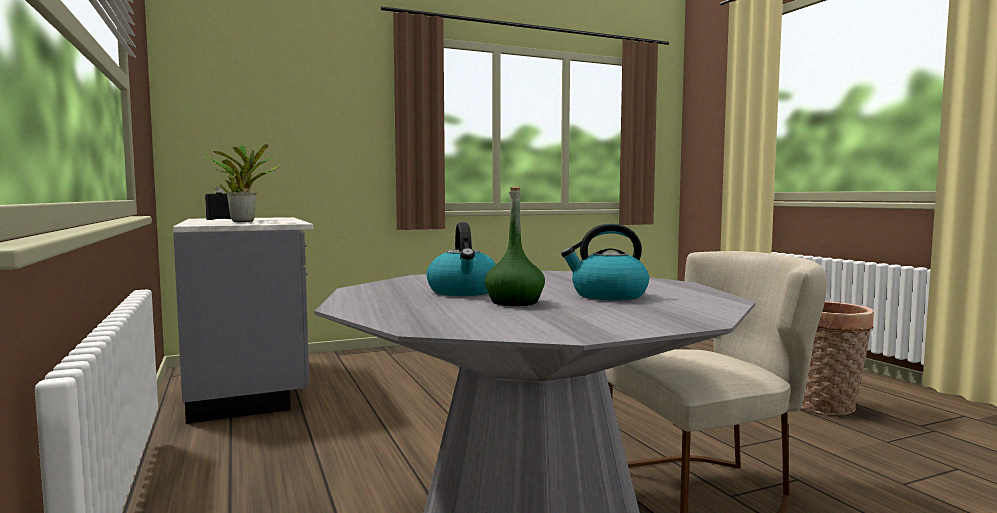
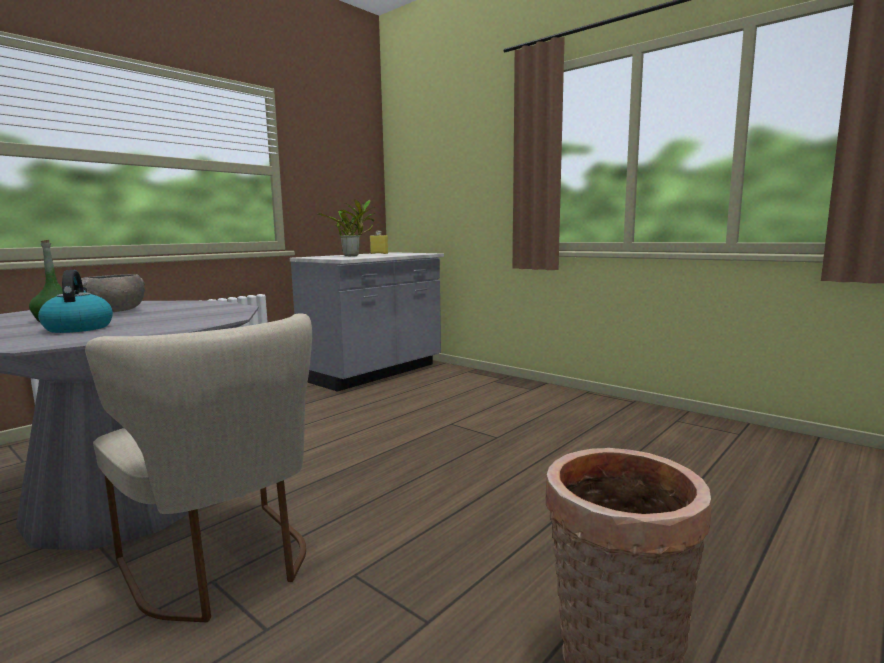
camera: 65 degrees right, 5 degrees up
(220, 219) = (379, 253): black bottle -> yellow bottle
(463, 292) = (115, 311): kettle -> grey bowl

